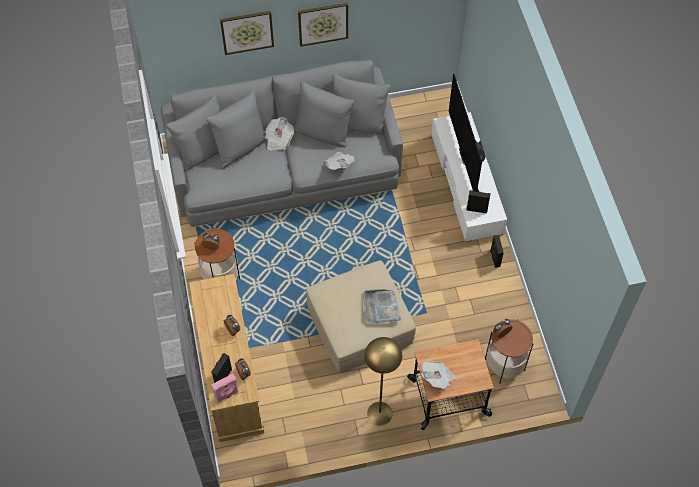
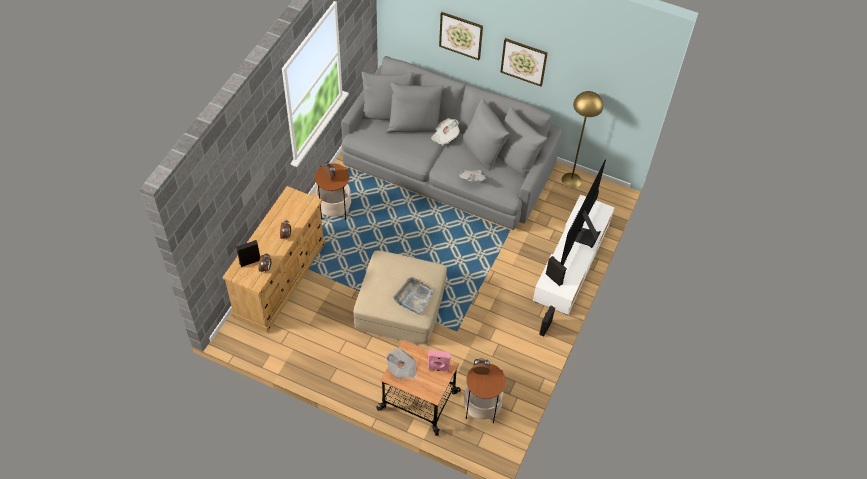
camera: 35 degrees right, 5 degrees down
(227, 395) = (241, 275): pink speaker -> pink speaker (438, 368)
(379, 413) = (358, 376): yellow floor lamp -> yellow floor lamp (571, 180)

